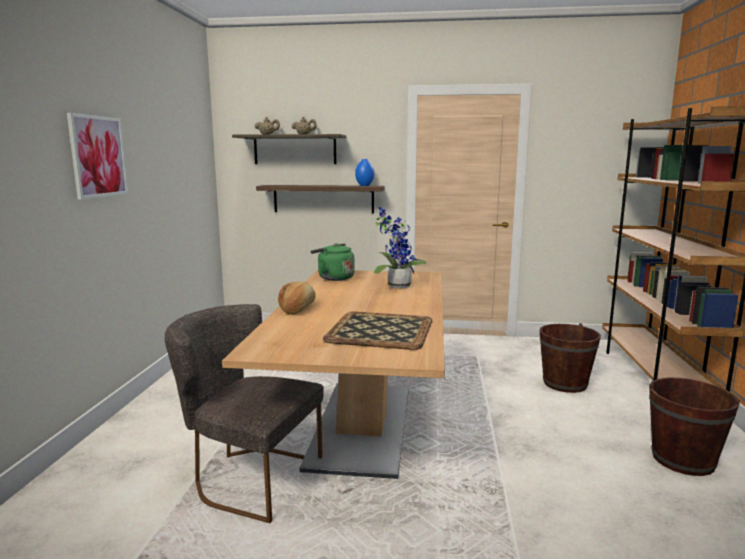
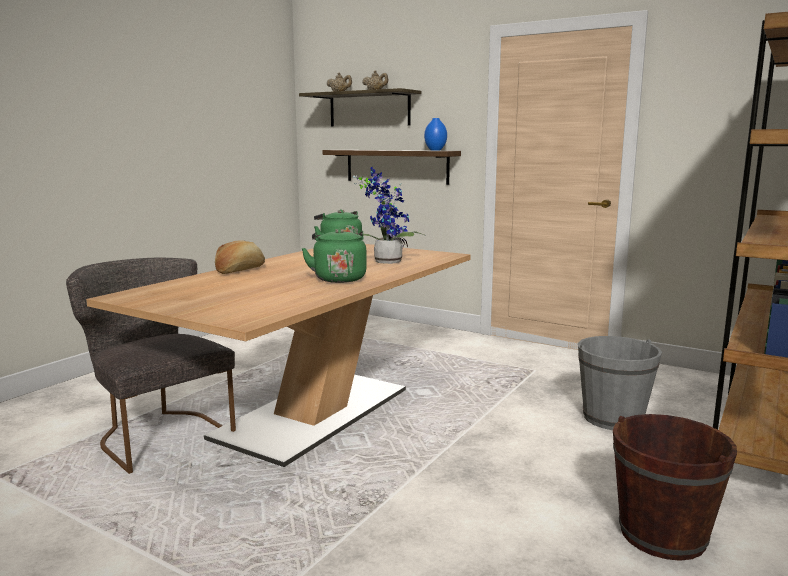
camera: 25 degrees right, 0 degrees up
(98, 156) = (114, 111): picture -> none
(379, 330) = (269, 294): tray -> none
(398, 307) = (339, 278): none -> green kettle
(565, 383) = (613, 418): brown bucket -> grey bucket

